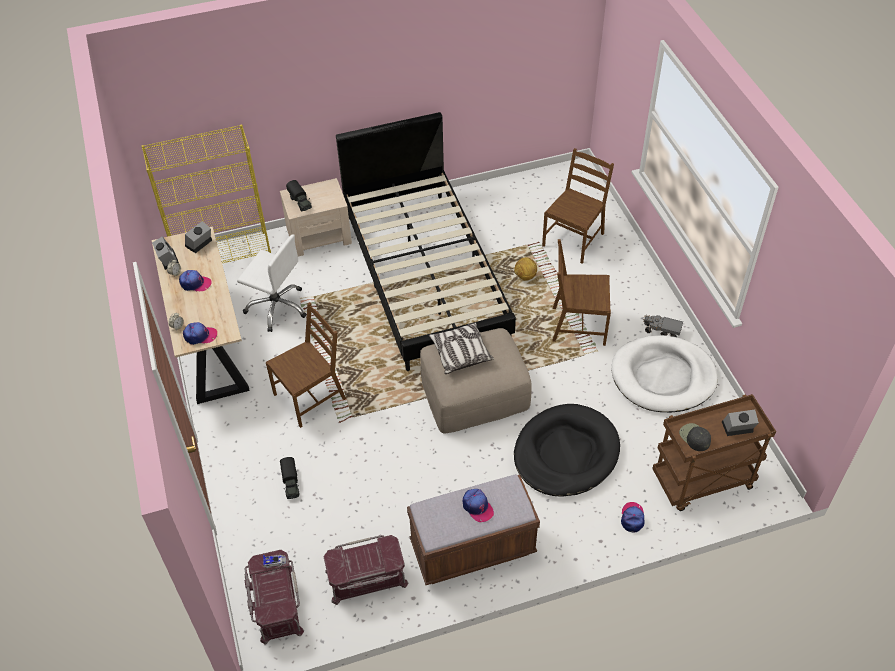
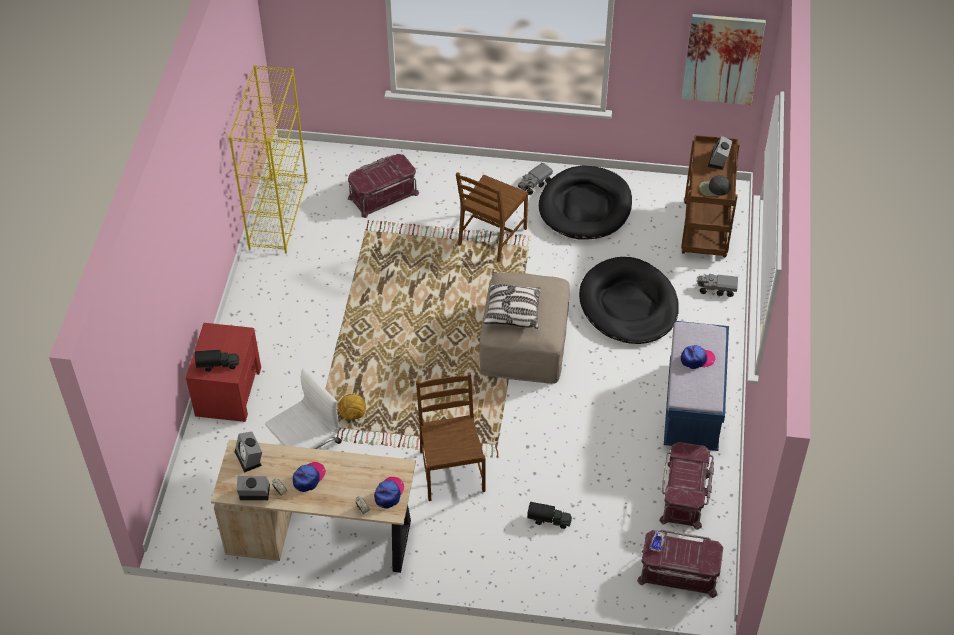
camera: 65 degrees left, 0 degrees up
(223, 254) = (192, 486): yellow bookcase -> yellow bookcase (278, 214)
(319, 236) = (228, 390): beige nightstand -> red nightstand
(425, 276) = (351, 323): black bed -> none
(472, 549) = (693, 407): brown bench -> blue bench
(525, 277) = (406, 249): football -> football (353, 415)
(574, 239) = (383, 195): brown chair -> red storage box
(632, 518) = (716, 289): cap -> toy truck
(663, 377) = (585, 206): white dog bed -> black dog bed
(818, 349) = (722, 59): none -> picture

